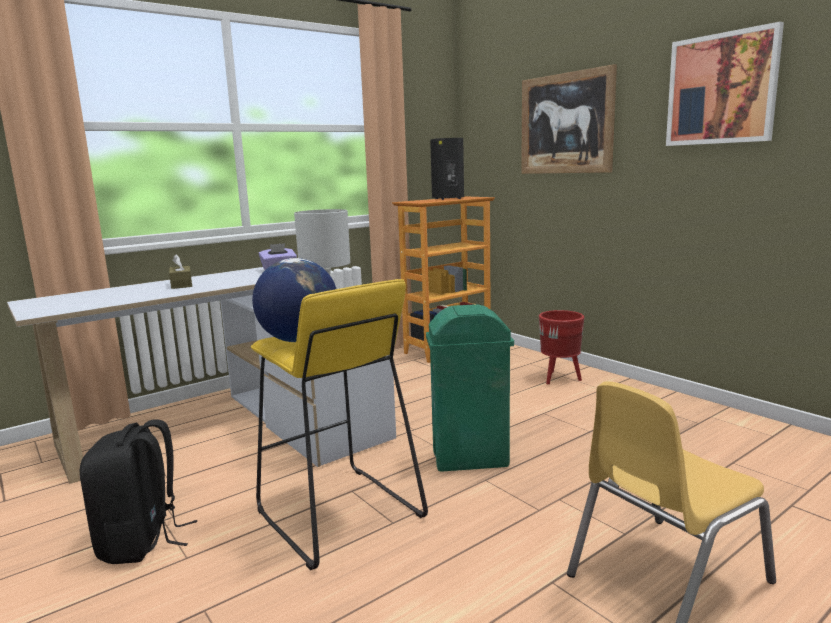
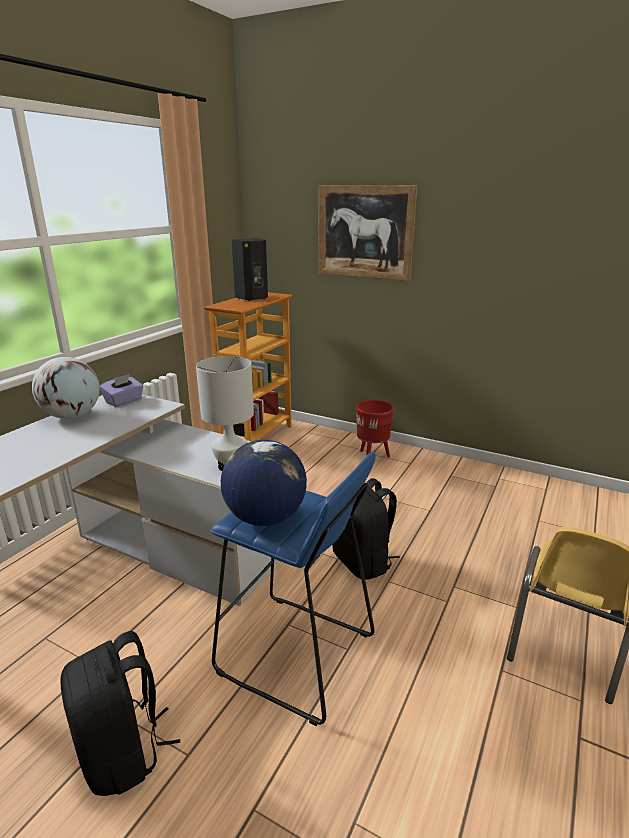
camera: 25 degrees left, 10 degrees up
(181, 284) = (35, 443): brown tissue box -> none
(228, 274) = (72, 416): none -> globe
(338, 515) = (296, 655): yellow stool -> blue stool
(471, 460) = (363, 562): green trash can -> black backpack
(721, 89) = (512, 221): picture -> none

